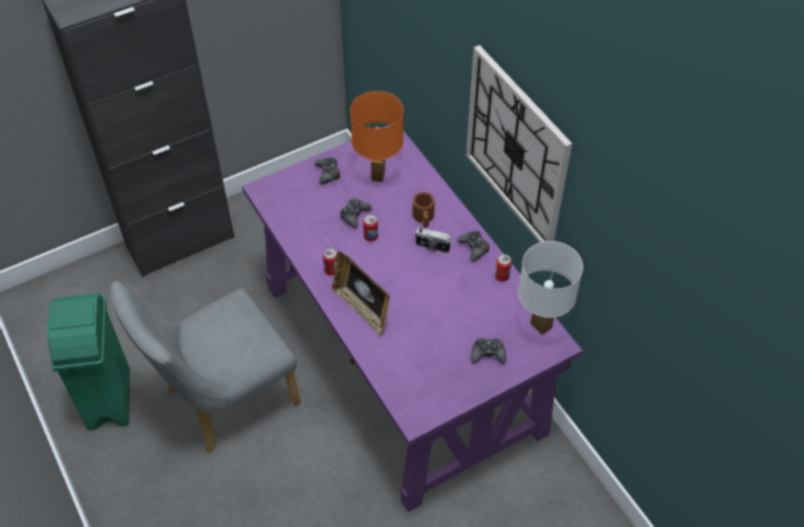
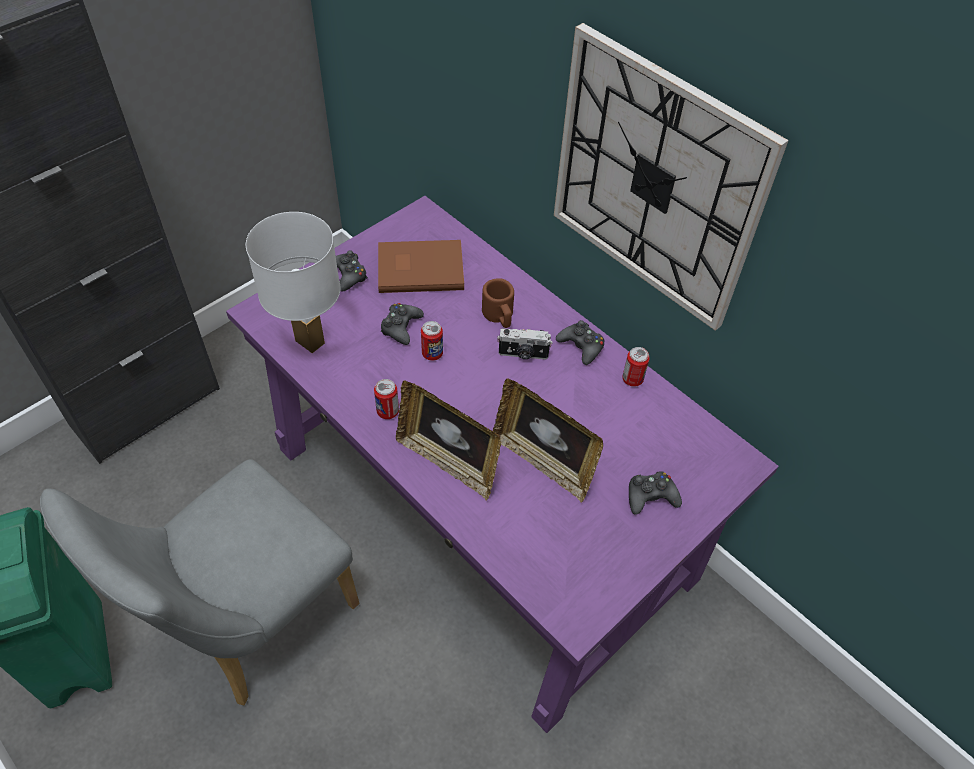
camera: 15 degrees left, 0 degrees up
(378, 175) = (419, 267): orange table lamp -> brown book
(424, 320) = (543, 462): none -> picture frame
(540, 325) = (708, 440): white table lamp -> white table lamp (309, 342)

